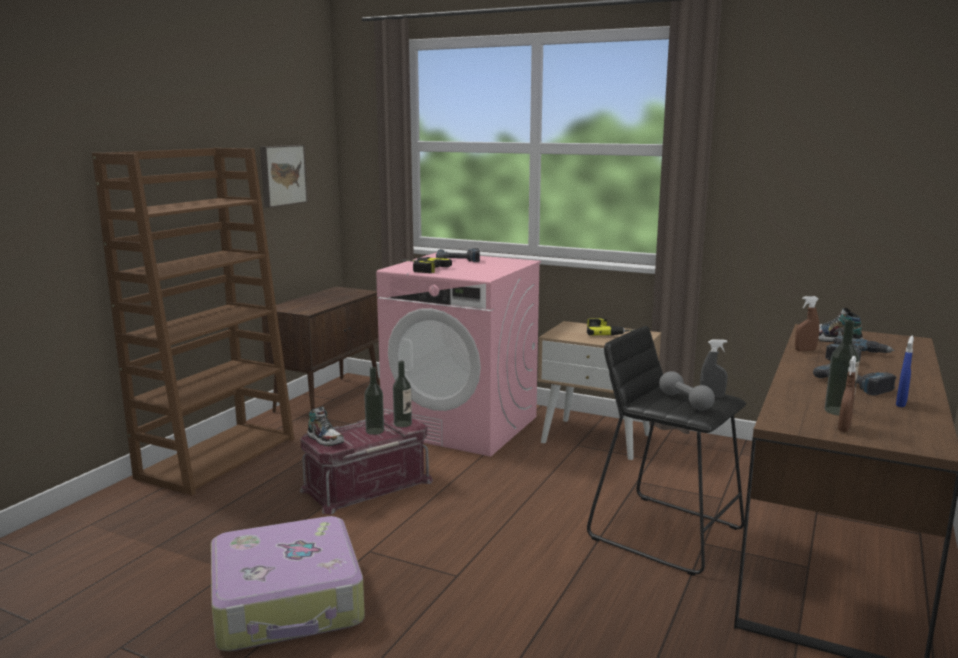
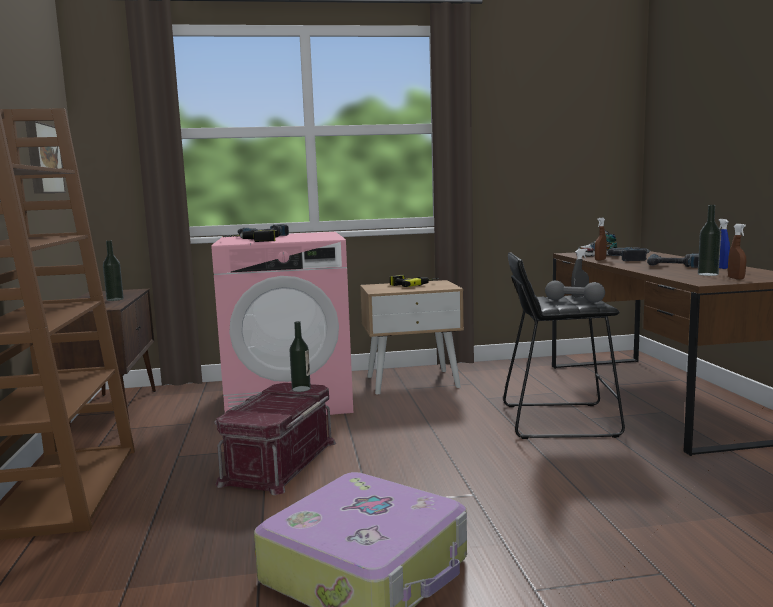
camera: 35 degrees left, 5 degrees down
(325, 439) = (250, 416): shoe -> none
(375, 431) = (281, 400): bottle -> bottle (115, 299)

